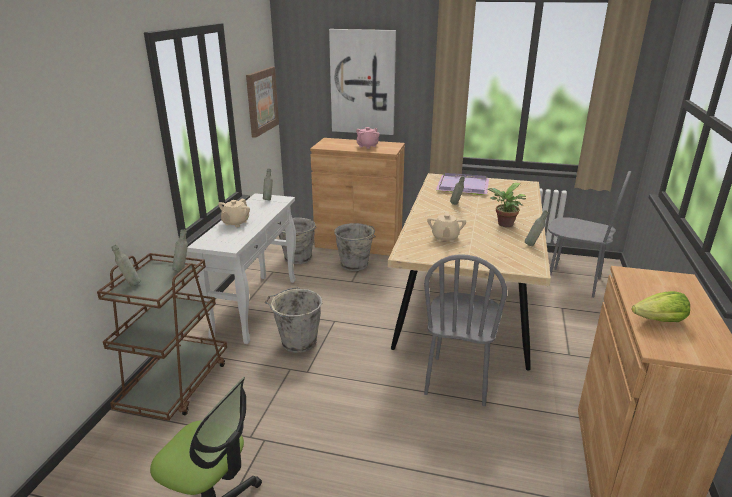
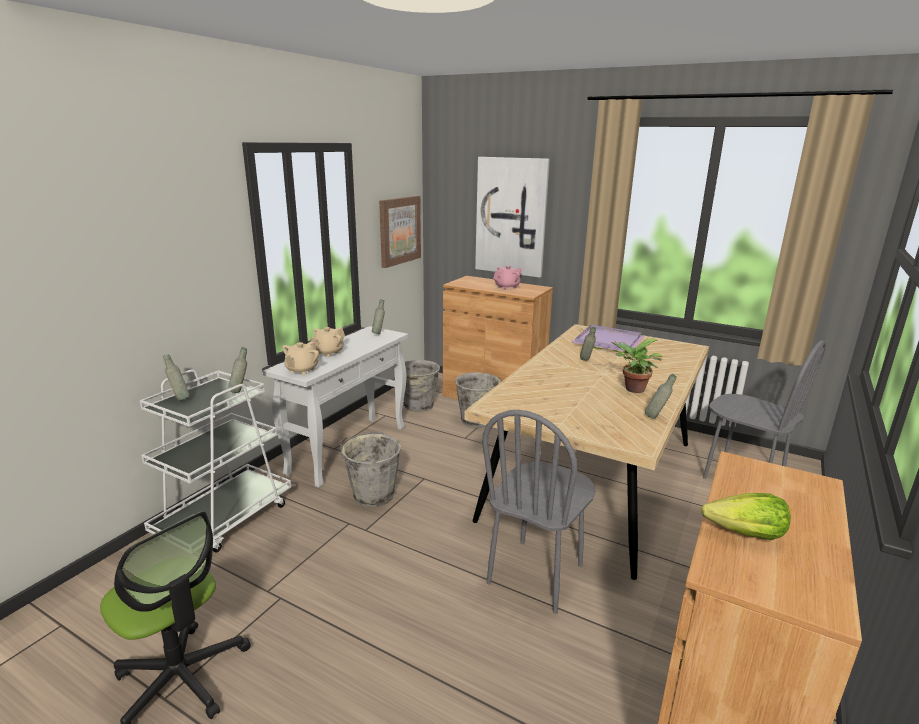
camera: 15 degrees right, 5 degrees down
(176, 385) = (225, 518): brown cart -> white cart
(445, 238) = (548, 395): beige teapot -> beige teapot (302, 370)

